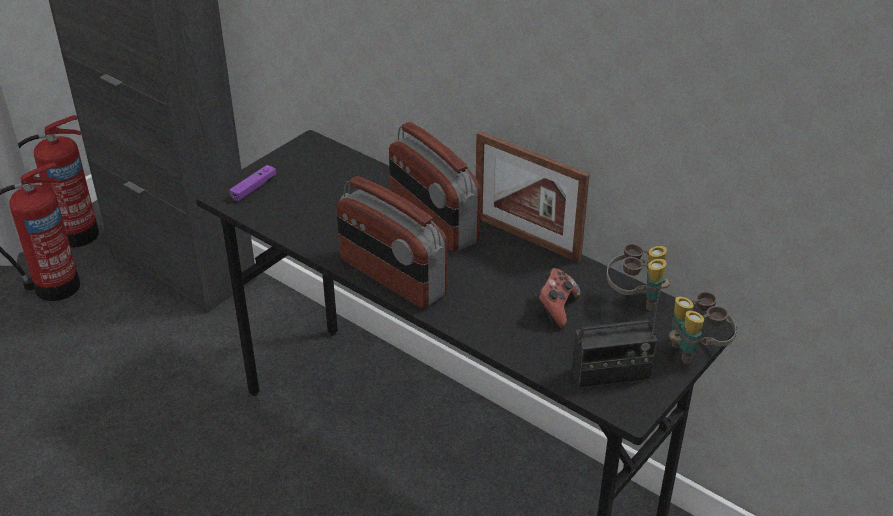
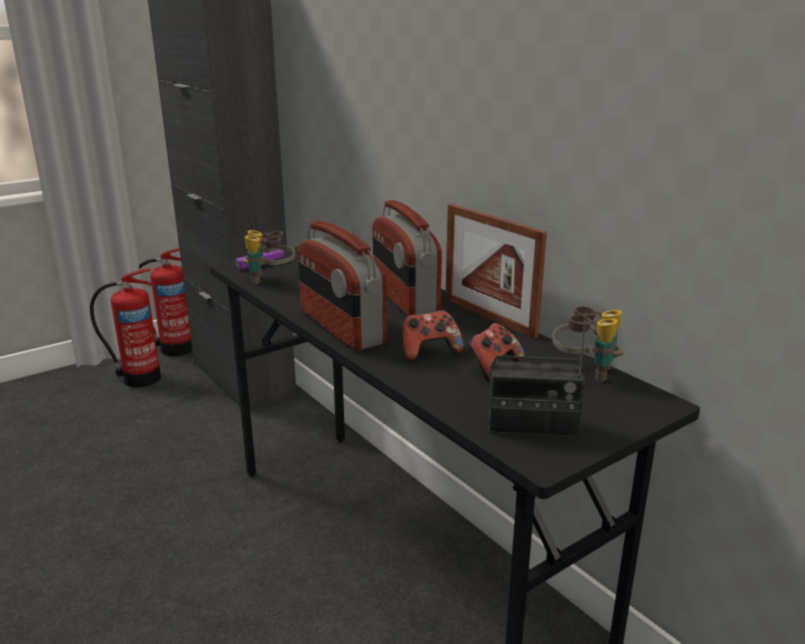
camera: 15 degrees right, 15 degrees down
(490, 297) = (429, 351): none -> game controller
(696, 350) = (643, 419): binoculars -> binoculars (270, 280)

